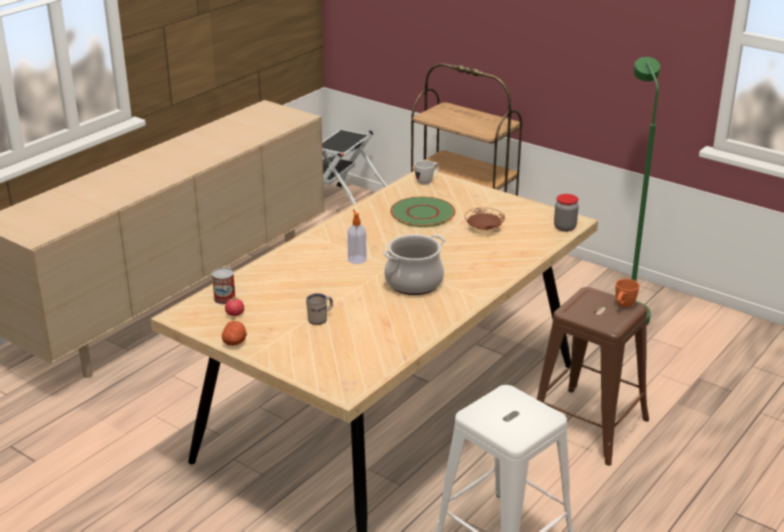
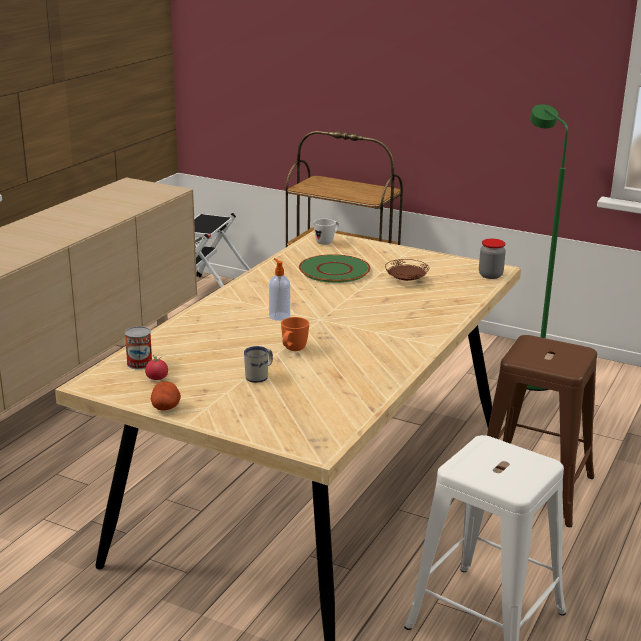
camera: 10 degrees left, 5 degrees down
(414, 283) = (352, 335): cooking pot -> none
(623, 306) = (572, 350): orange mug -> orange mug (292, 350)

